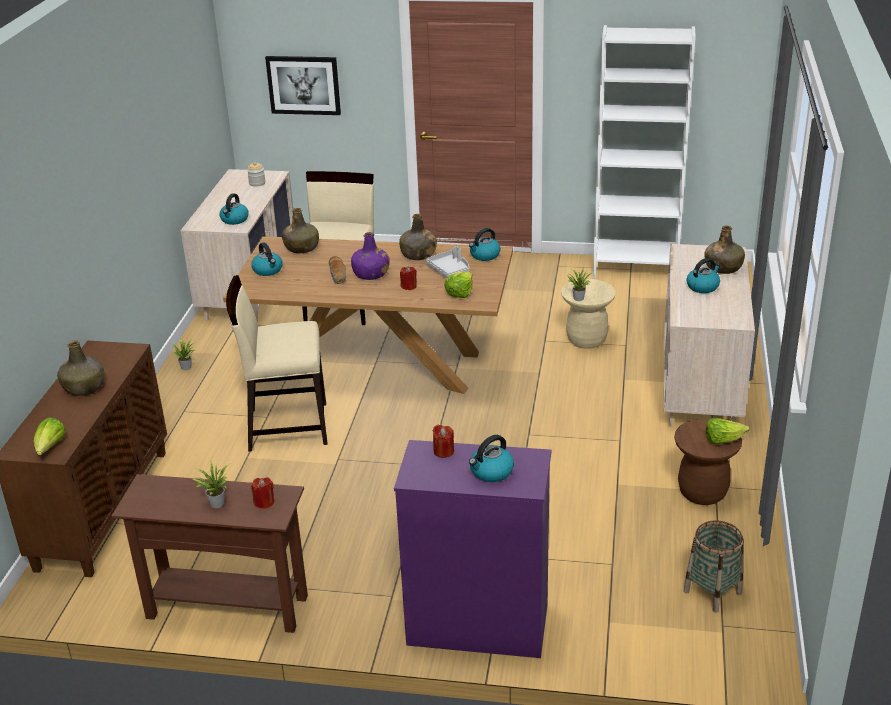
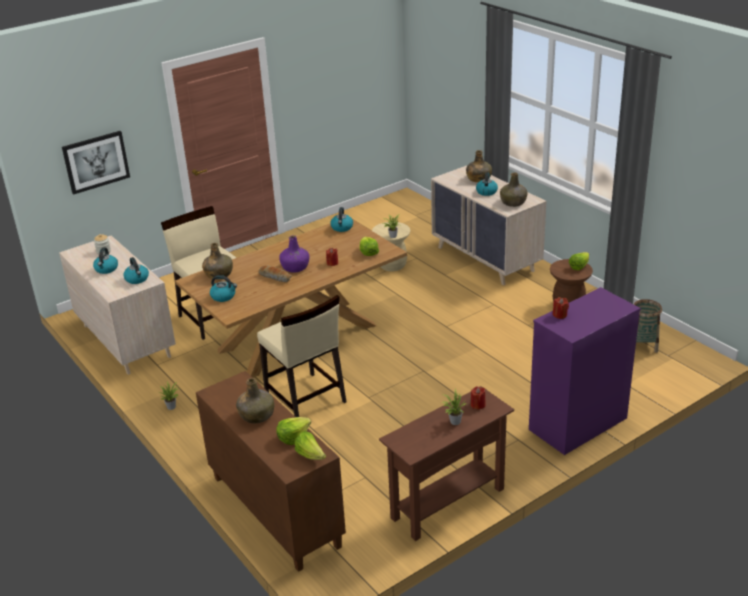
camera: 45 degrees left, 0 degrees up
(70, 424) = (293, 437): none -> lettuce
(287, 426) = (305, 399): beige chair -> beige chair turned 75 degrees counterclockwise
(418, 255) = (302, 244): green bottle -> green bottle (513, 202)
(450, 270) = (338, 244): grey tray -> none
(491, 472) = (597, 310): kettle -> kettle (106, 269)
(635, 268) = (353, 217): white bookcase -> none

